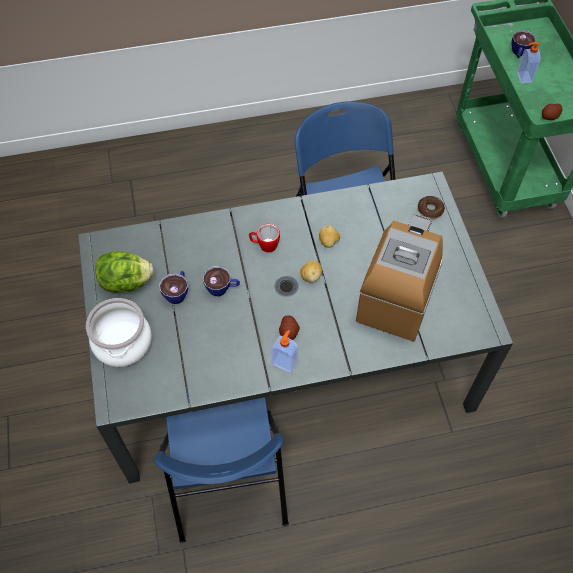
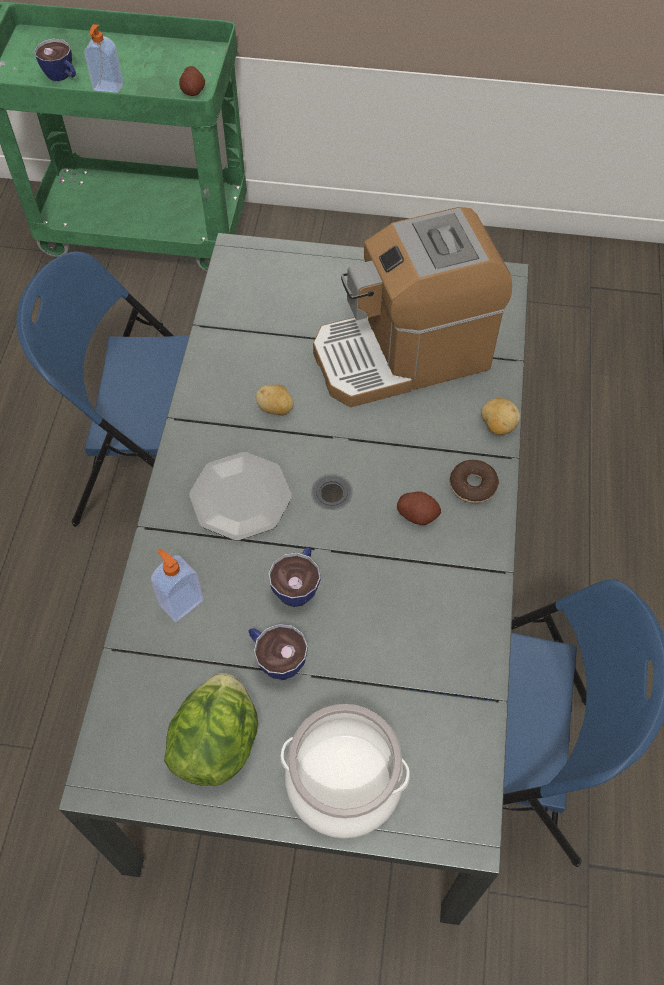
camera: 70 degrees left, 0 degrees up
(264, 245) = (240, 498): mug -> plate
(285, 362) = (469, 536): soap dispenser -> soap dispenser (181, 602)
(311, 276) = (328, 453): potato -> potato (497, 426)
(399, 292) = (403, 354): coffee machine -> coffee machine turned 60 degrees counterclockwise
(430, 210) = (279, 270): donut -> donut (473, 486)

